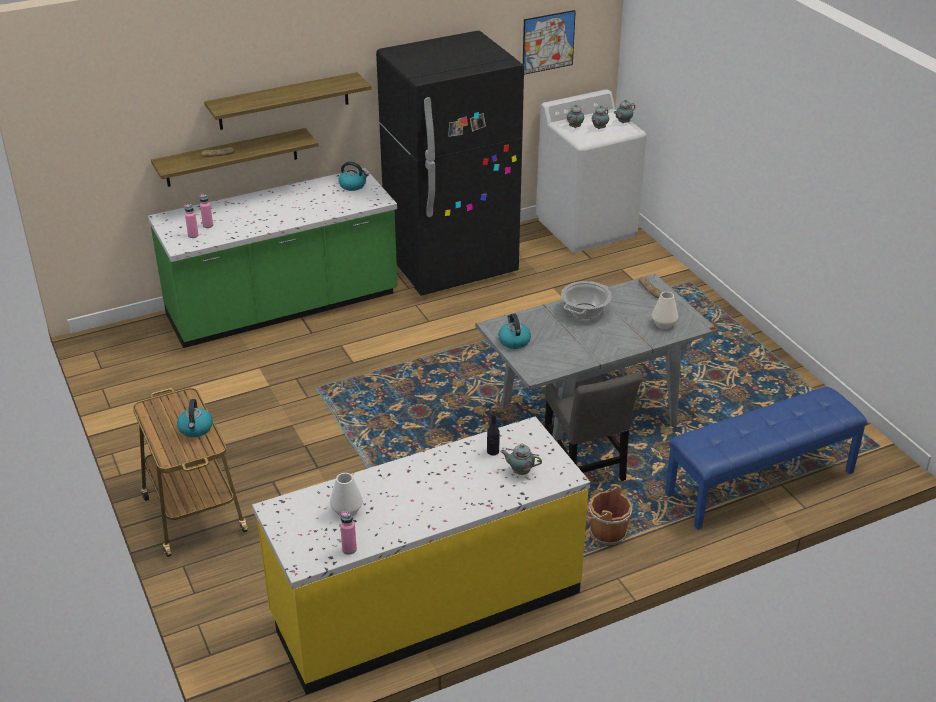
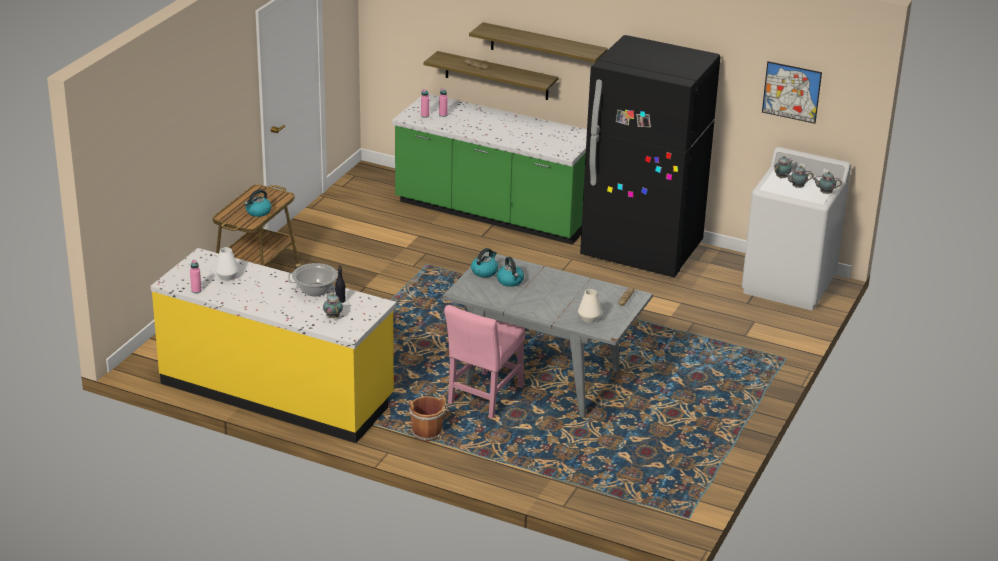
camera: 50 degrees right, 5 degrees down
(353, 185) = (569, 138): kettle -> kettle (510, 281)
(584, 467) = (484, 397): grey chair -> pink chair
(585, 311) = (560, 284): cooking pot -> cooking pot (315, 290)
(760, 484) = (565, 477): blue bench -> none

